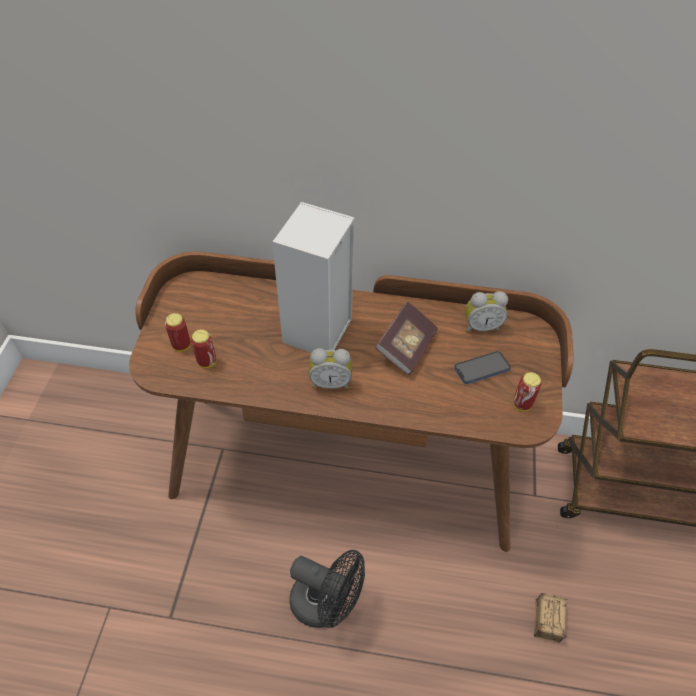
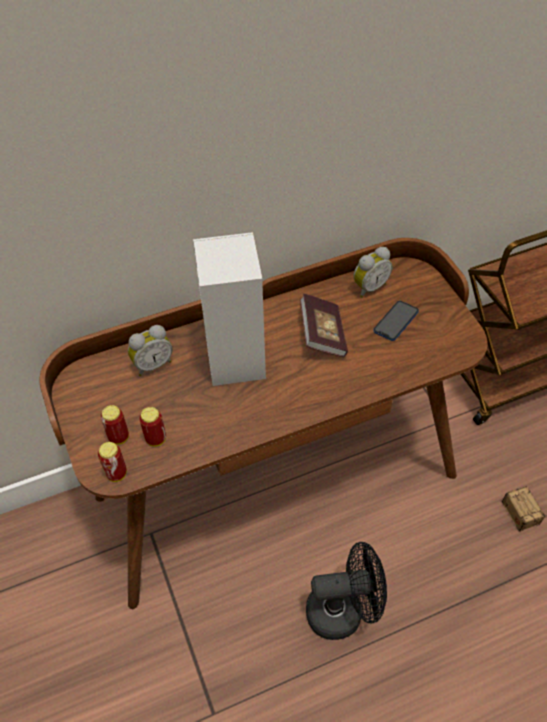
camera: 30 degrees left, 0 degrees up
(330, 382) = (283, 398): alarm clock -> alarm clock (152, 364)
(522, 404) = (447, 334): can -> can (116, 473)

